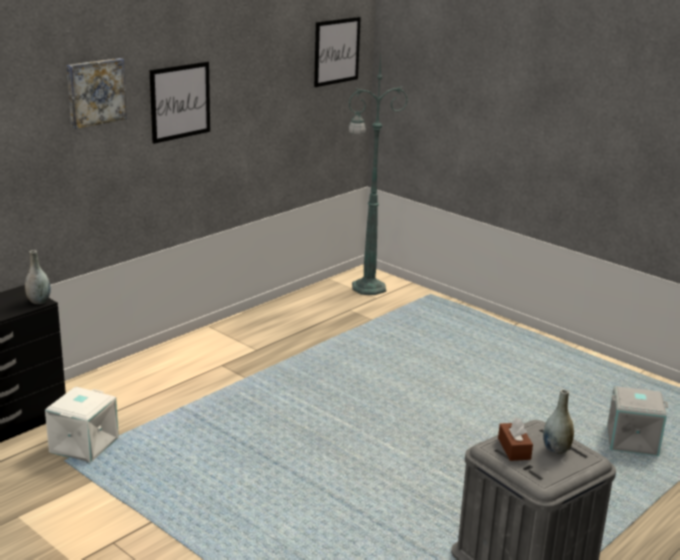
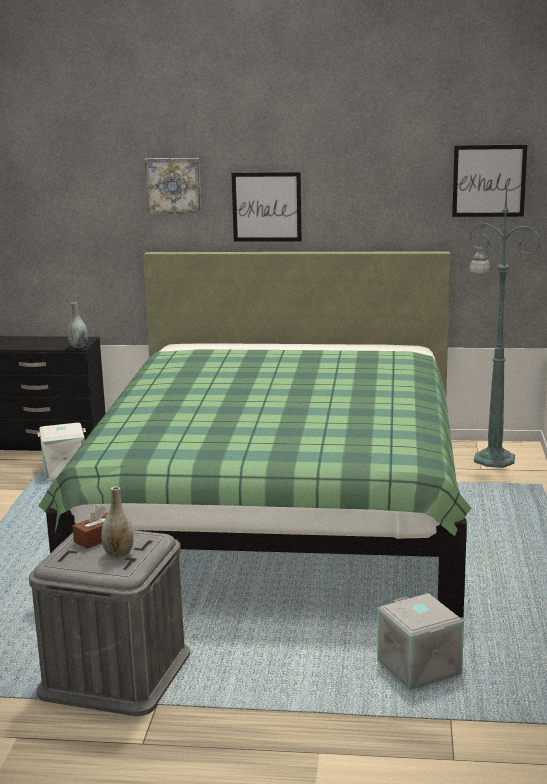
camera: 55 degrees right, 5 degrees down
(335, 389) = (278, 511): none -> green bed

